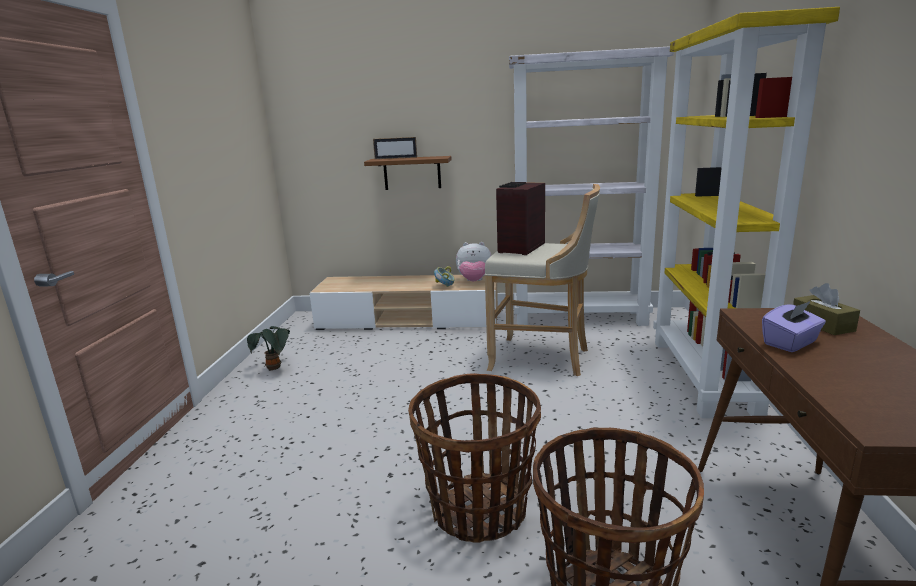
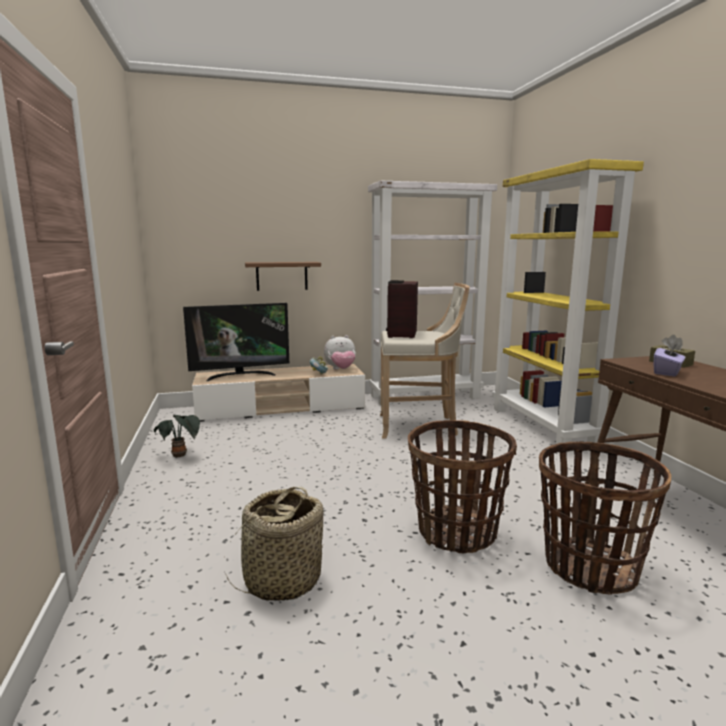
camera: 20 degrees left, 5 degrees down
(258, 532) = (282, 580): none -> basket
(364, 283) = (240, 375): none -> television
(395, 158) = (270, 262): picture frame -> none

